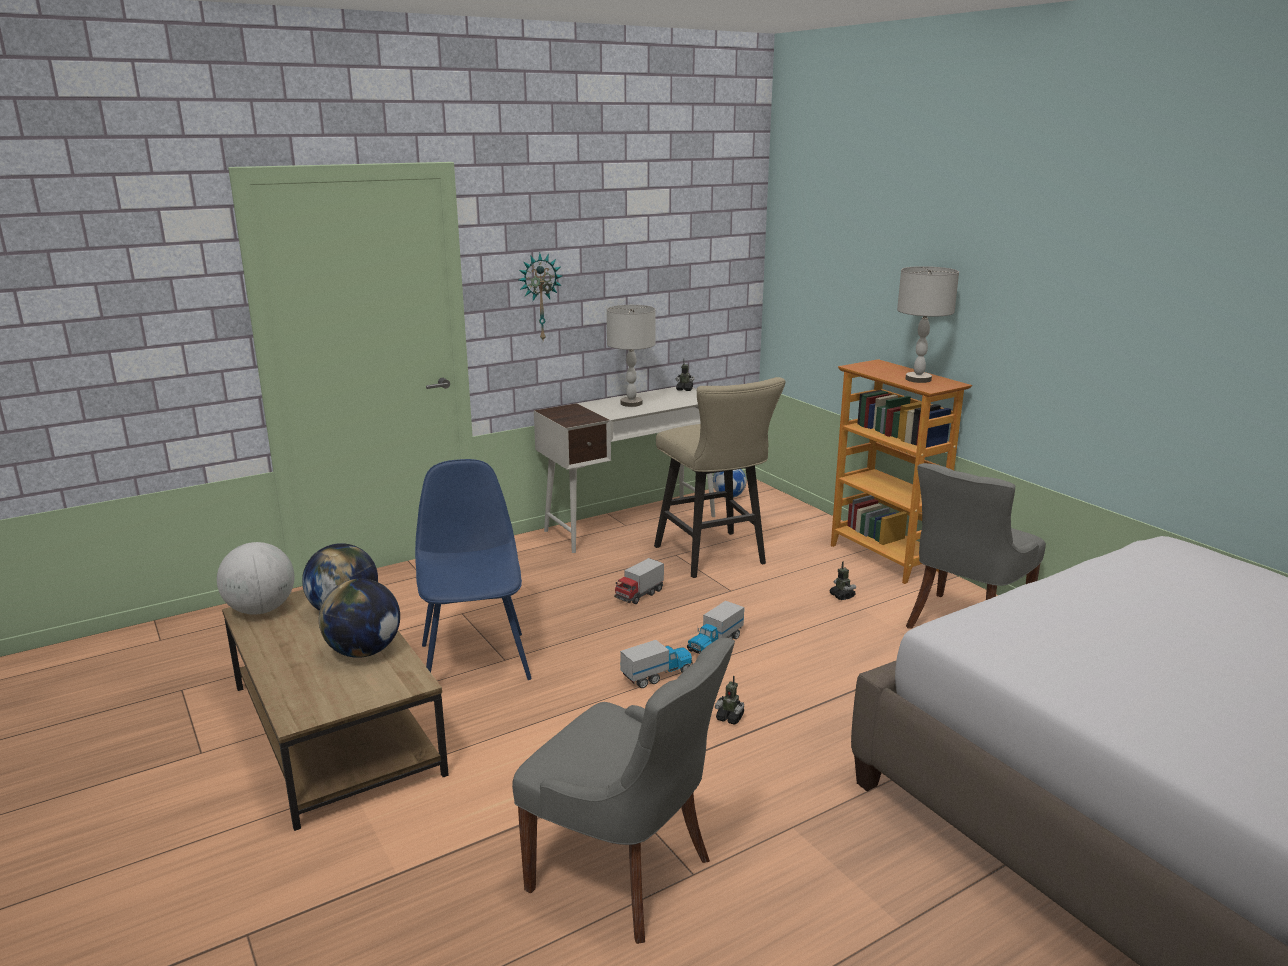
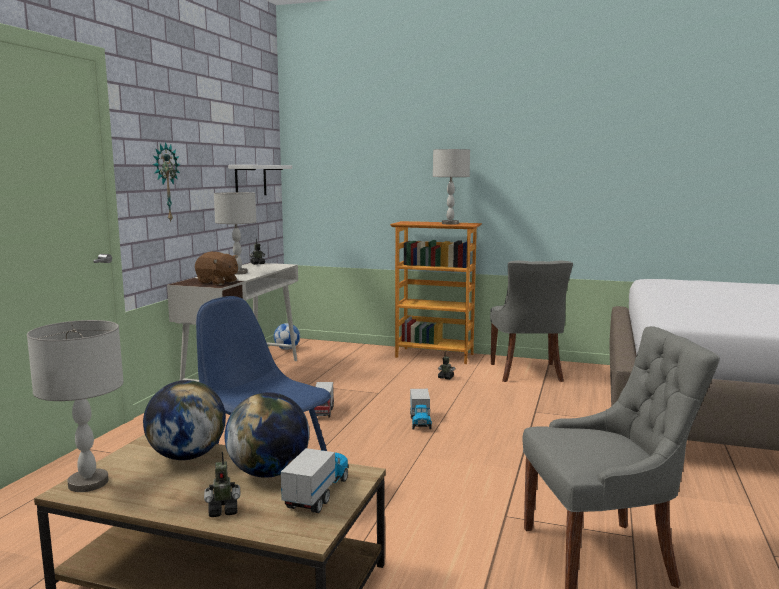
camera: 40 degrees left, 10 degrees down
(261, 610) = (89, 483): globe -> grey table lamp
(580, 417) = (217, 282): none -> brown plush toy
(657, 675) = (416, 448): toy truck -> toy truck (318, 494)
(695, 282) = (250, 180): none -> white shelf
(714, 558) = (336, 380): beige stool -> none
(730, 718) = (499, 453): toy robot -> toy robot (223, 510)

